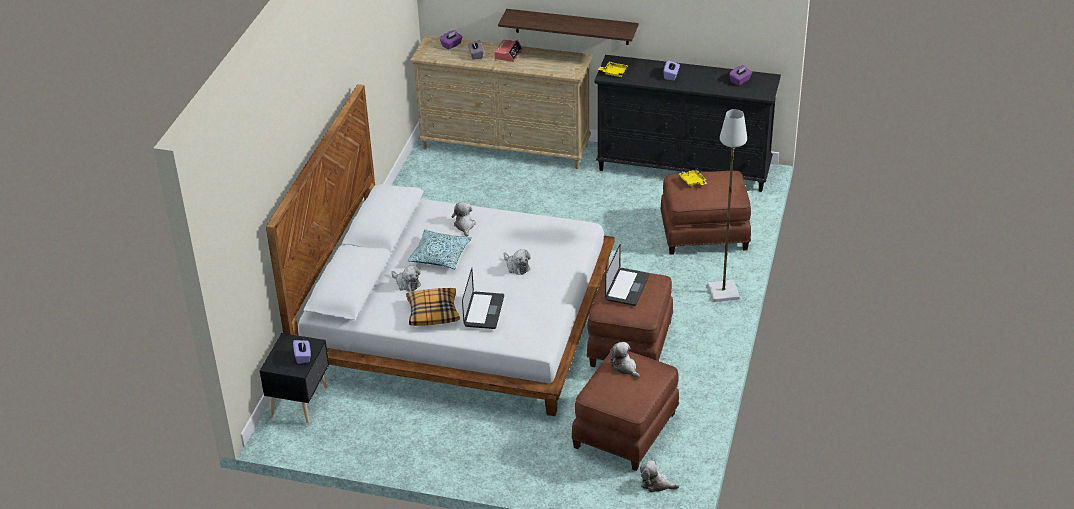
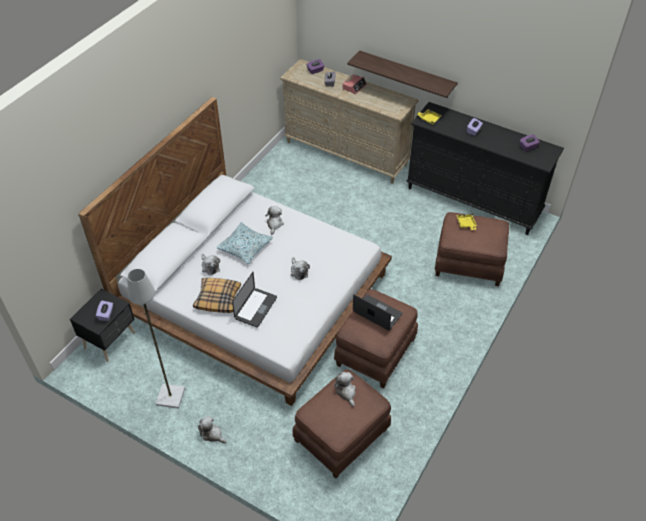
camera: 15 degrees right, 10 degrees up
(627, 287) = (377, 313): laptop -> laptop turned 90 degrees counterclockwise
(656, 484) = (347, 497): plush toy -> plush toy (212, 434)
(724, 292) = (466, 321): grey floor lamp -> grey floor lamp (171, 397)

